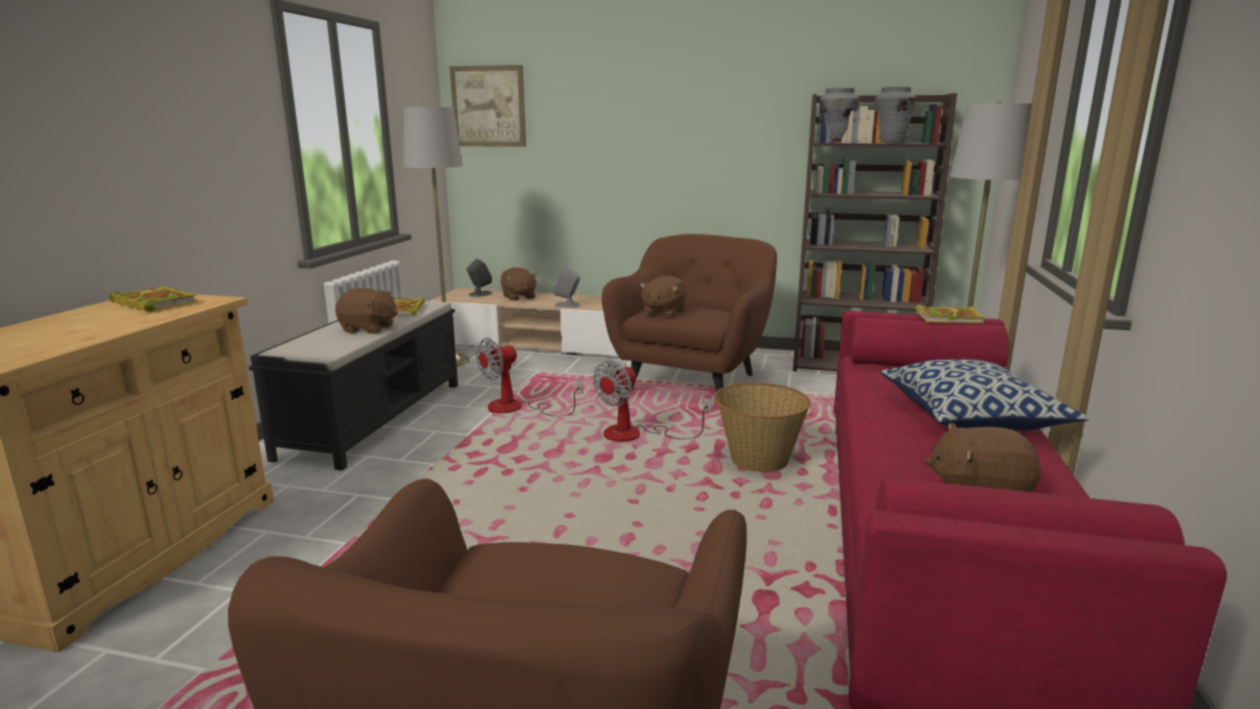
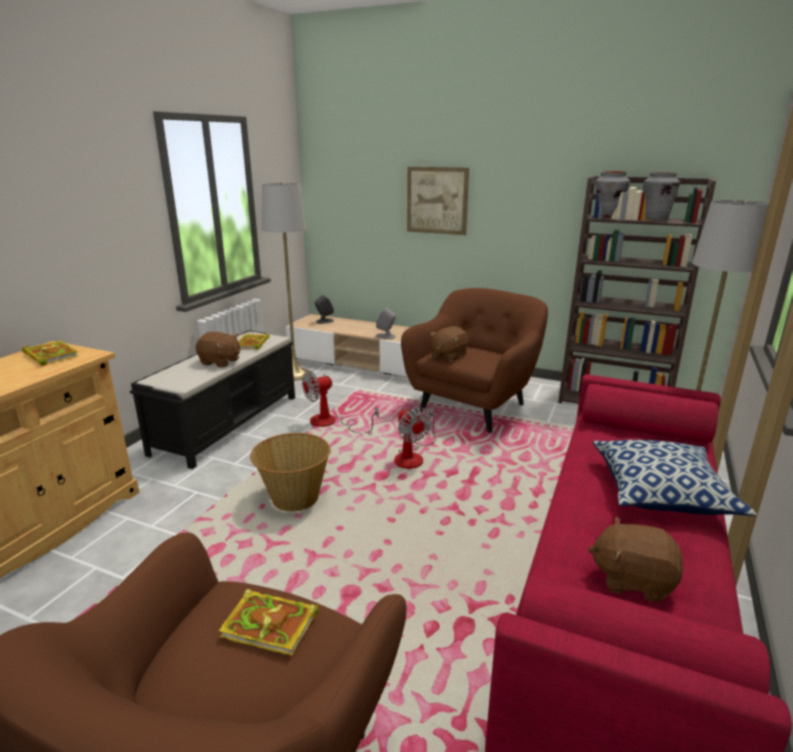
camera: 10 degrees right, 5 degrees up
(488, 106) = (334, 176): picture -> picture (437, 200)
(518, 297) = (352, 326): brown plush toy -> none
(636, 435) = (413, 456): fan -> fan turned 75 degrees counterclockwise
(758, 460) = (501, 490): basket -> basket (294, 498)
(950, 318) = (671, 391): book -> book (272, 625)

